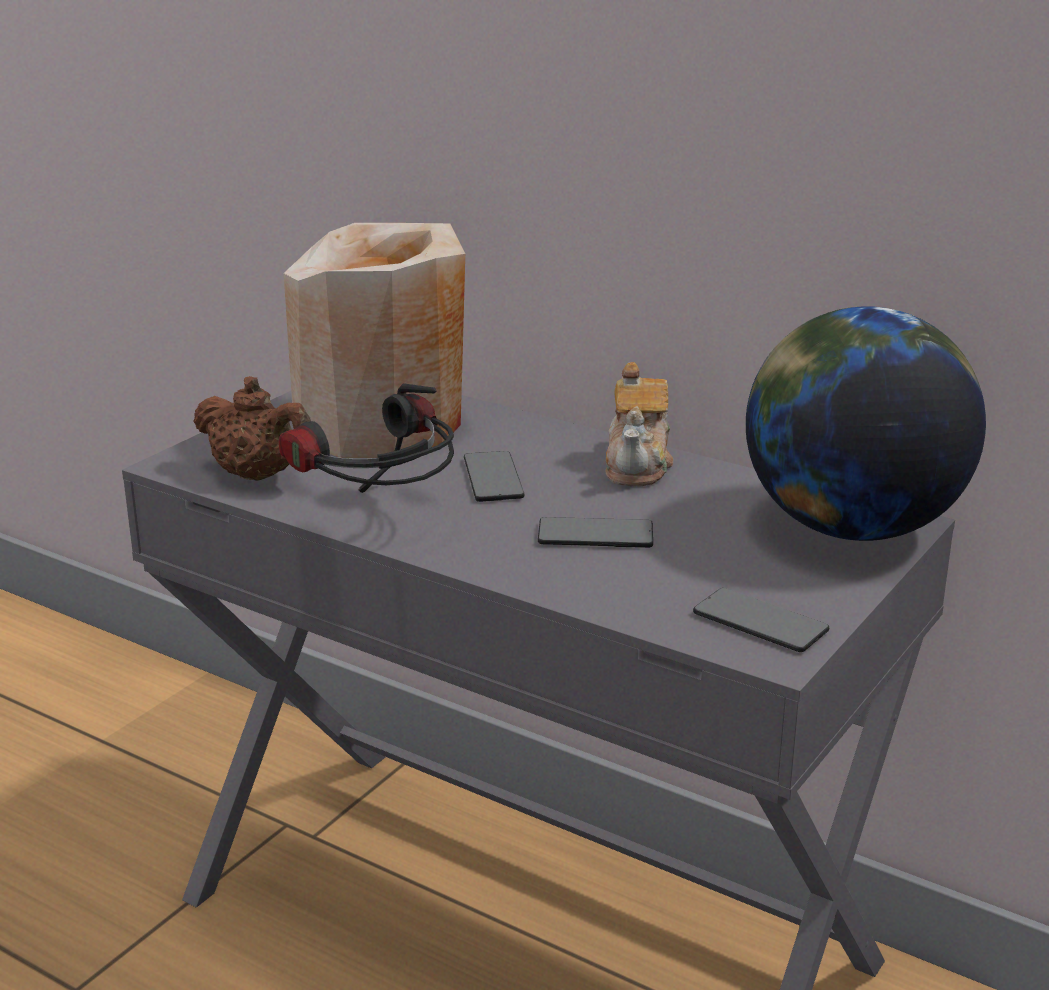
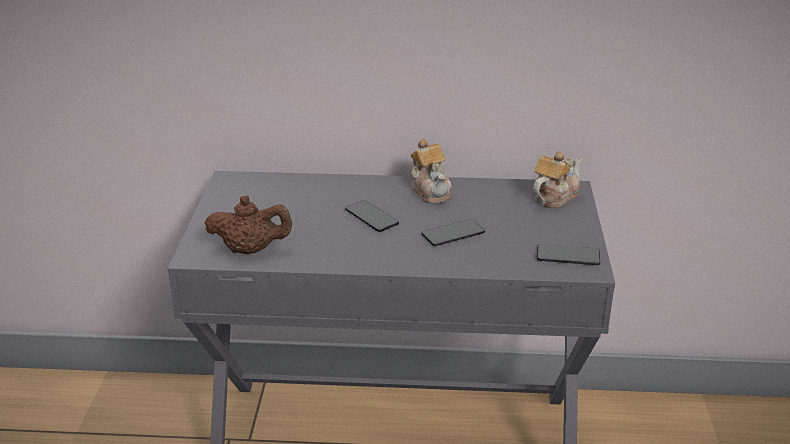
camera: 30 degrees left, 5 degrees up
(381, 424) = (278, 201): beige vase -> none
(381, 523) = (346, 258): headphones -> none
(851, 527) = (554, 197): globe -> teapot

